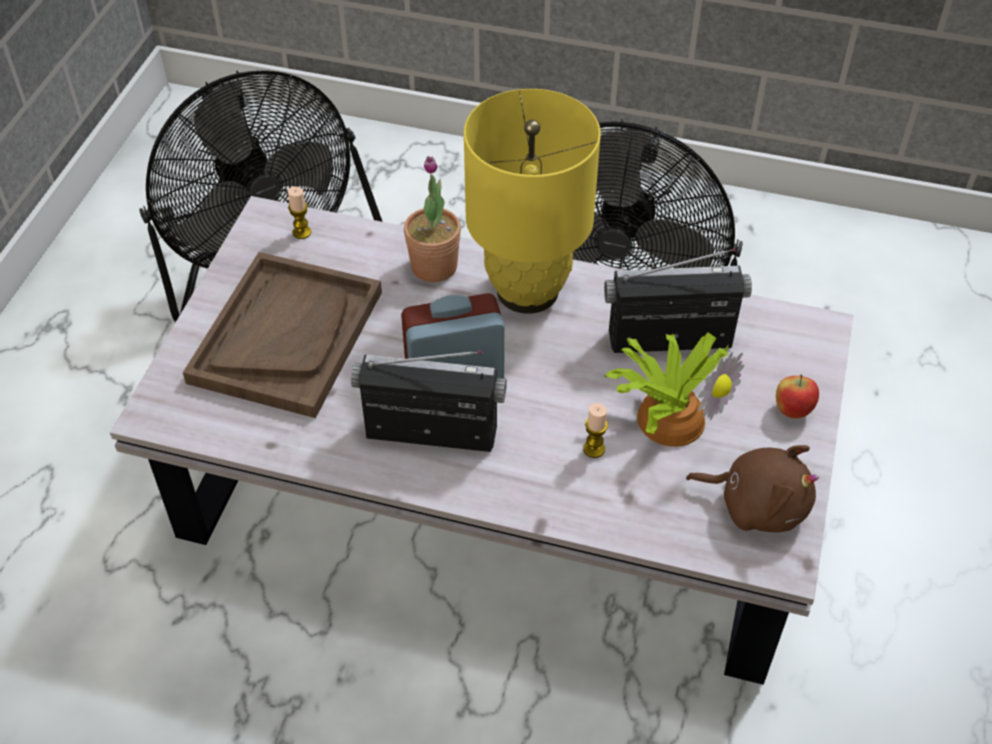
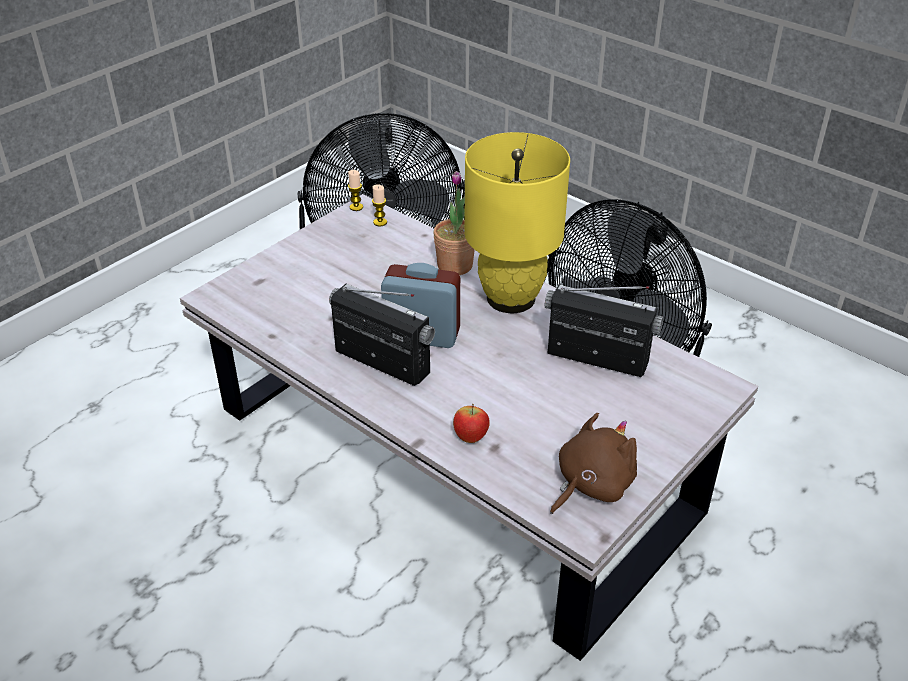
camera: 25 degrees right, 10 degrees down
(286, 336) = (327, 277): brown tray -> none
(594, 449) = (490, 408): candle -> candle (356, 207)
(669, 415) = (562, 405): potted plant -> none
(757, 504) = (591, 484): brown plush toy -> brown plush toy turned 90 degrees counterclockwise
(792, 411) = (662, 433): apple -> apple (470, 437)

